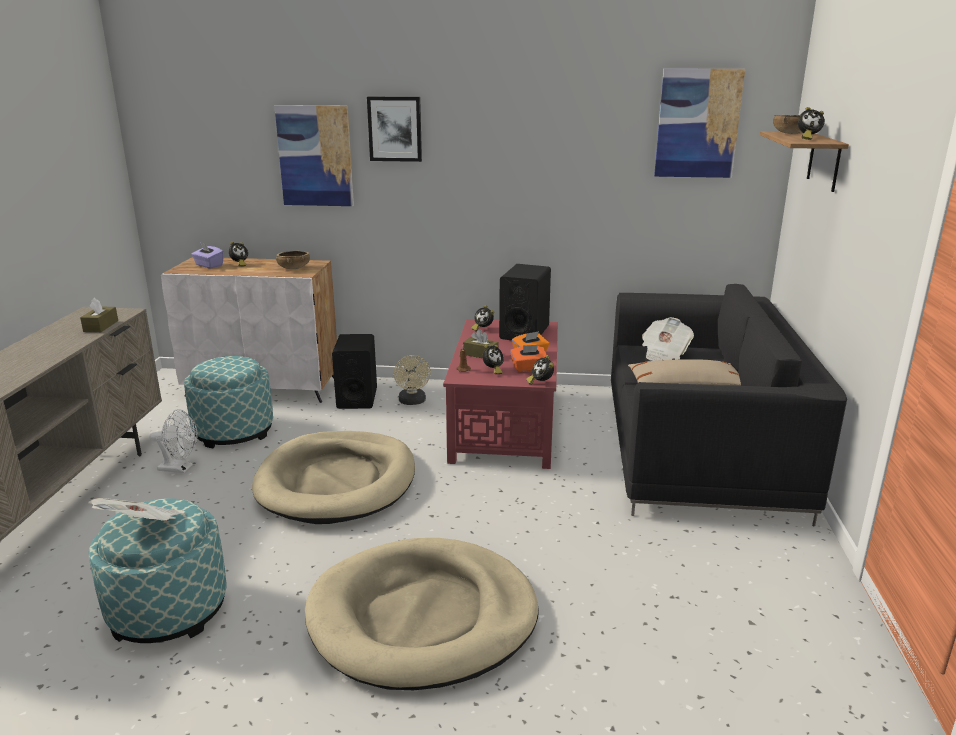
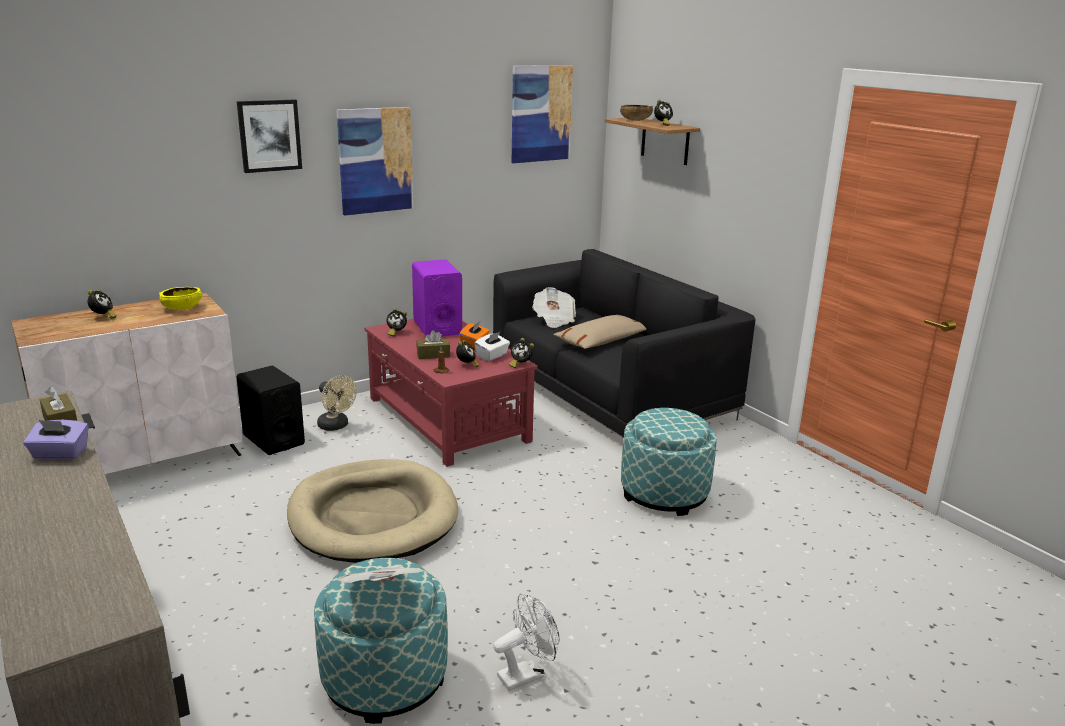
camera: 40 degrees left, 0 degrees up
(180, 468) = (182, 568): white fan -> white fan (526, 674)
(209, 265) = (64, 326): purple tissue box -> purple tissue box (60, 454)
(234, 431) = (185, 513): ottoman -> ottoman (664, 493)
(294, 268) = (182, 308): brown bowl -> yellow bowl
(315, 156) = (176, 173): picture -> picture (375, 160)
(423, 618) = (595, 580): beige dog bed -> none
(524, 332) = (437, 327): black speaker -> purple speaker
(529, 368) = (492, 356): orange tissue box -> white tissue box

